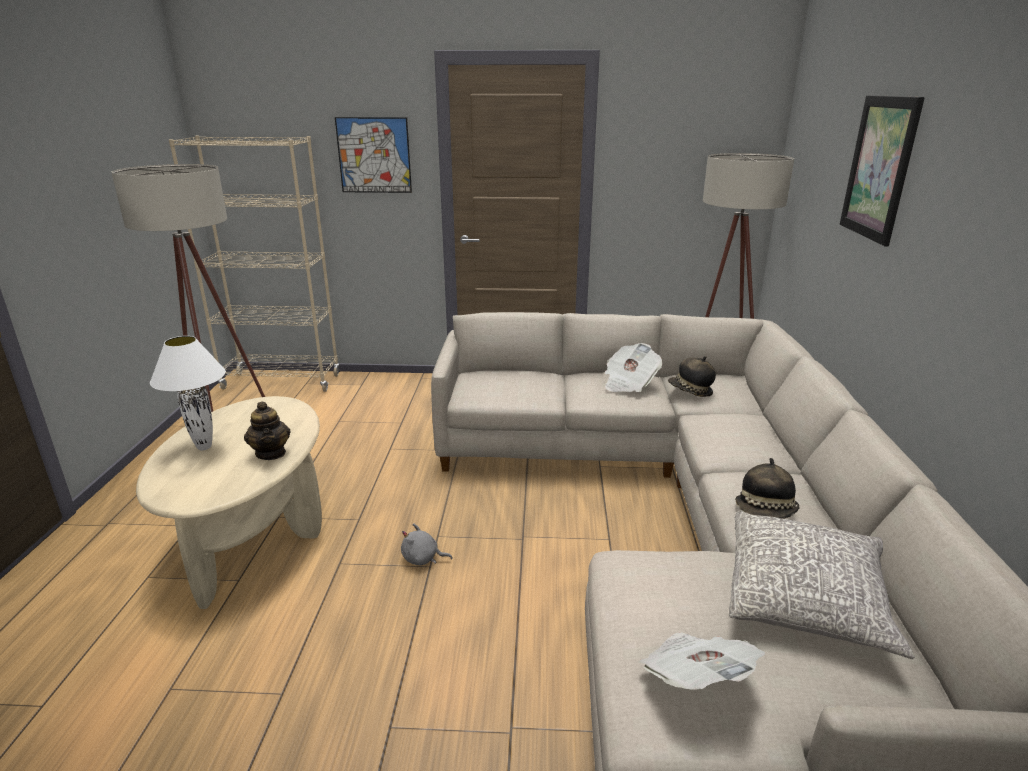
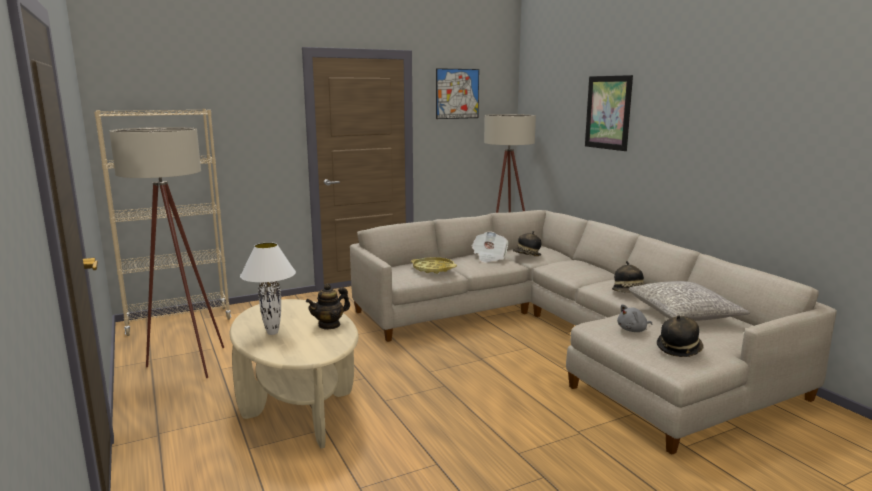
camera: 30 degrees left, 10 degrees down
(271, 453) = (329, 325): teapot -> teapot turned 105 degrees clockwise
(374, 155) = (255, 122): picture -> picture (457, 93)
(423, 559) = (435, 384): grey plush toy -> grey plush toy (633, 330)
(528, 387) = (433, 269): none -> yellow tray
(695, 679) = (679, 349): newspaper -> hat

